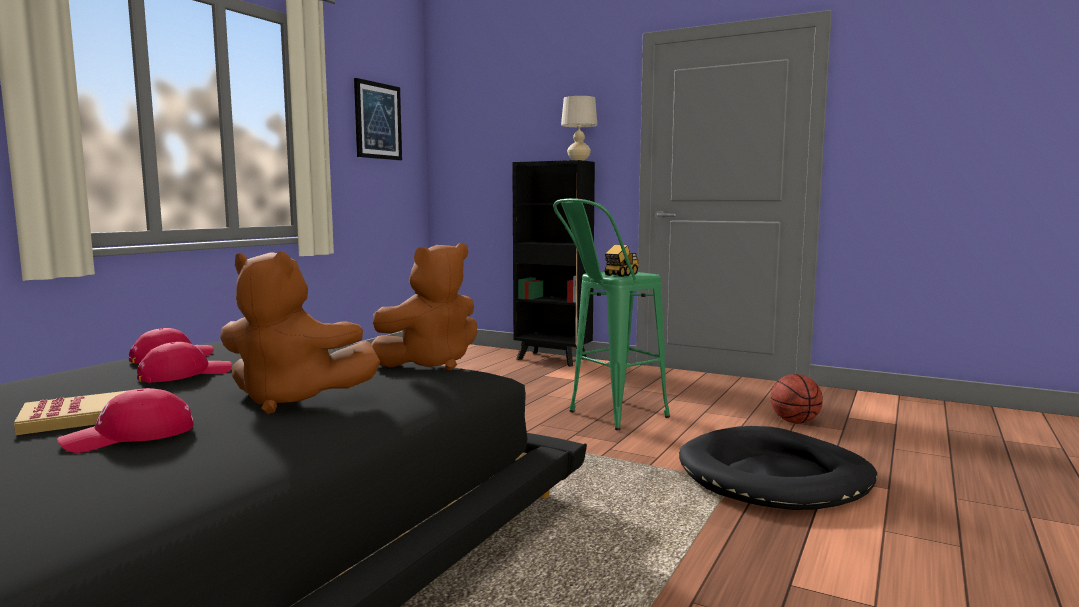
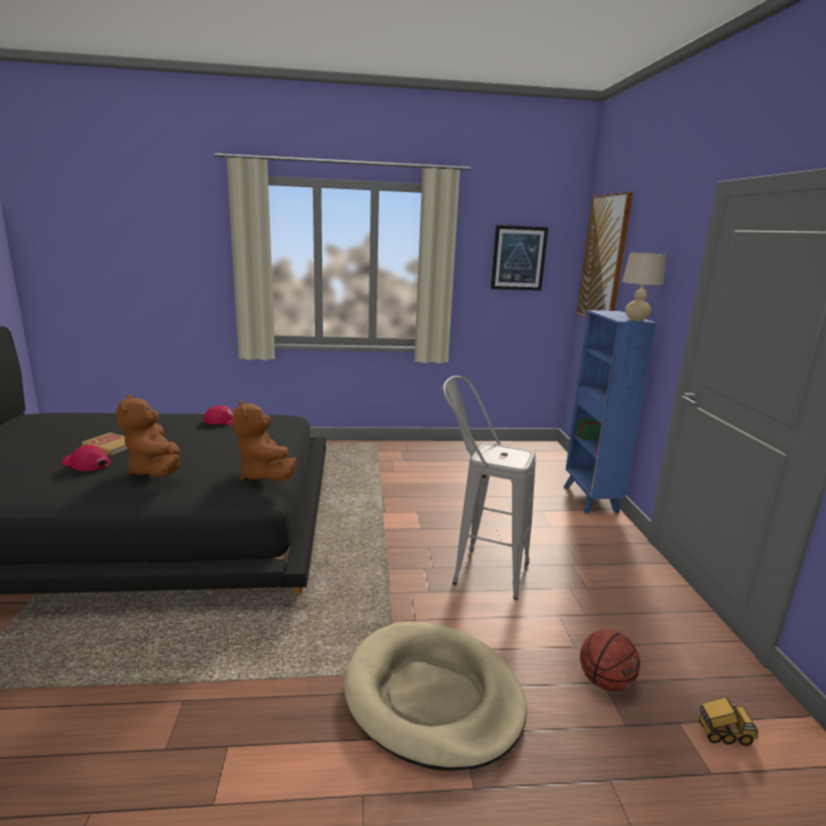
camera: 55 degrees right, 10 degrees up
(185, 374) = (191, 436): red cap -> none
(431, 363) = (265, 476): brown plush toy -> brown plush toy turned 45 degrees clockwise
(476, 119) = (604, 259): none -> picture
(553, 359) = (590, 500): black bookcase -> blue bookcase
(607, 417) = (478, 570): green stool -> grey stool
(620, 275) = (493, 456): toy truck -> toy truck (723, 734)
(775, 476) = (433, 697): black dog bed -> beige dog bed

